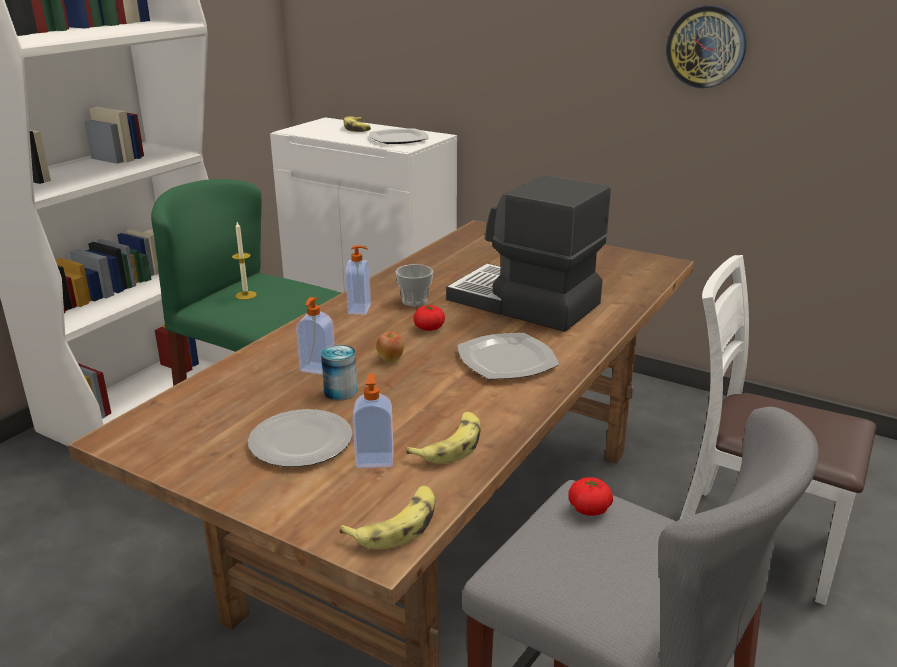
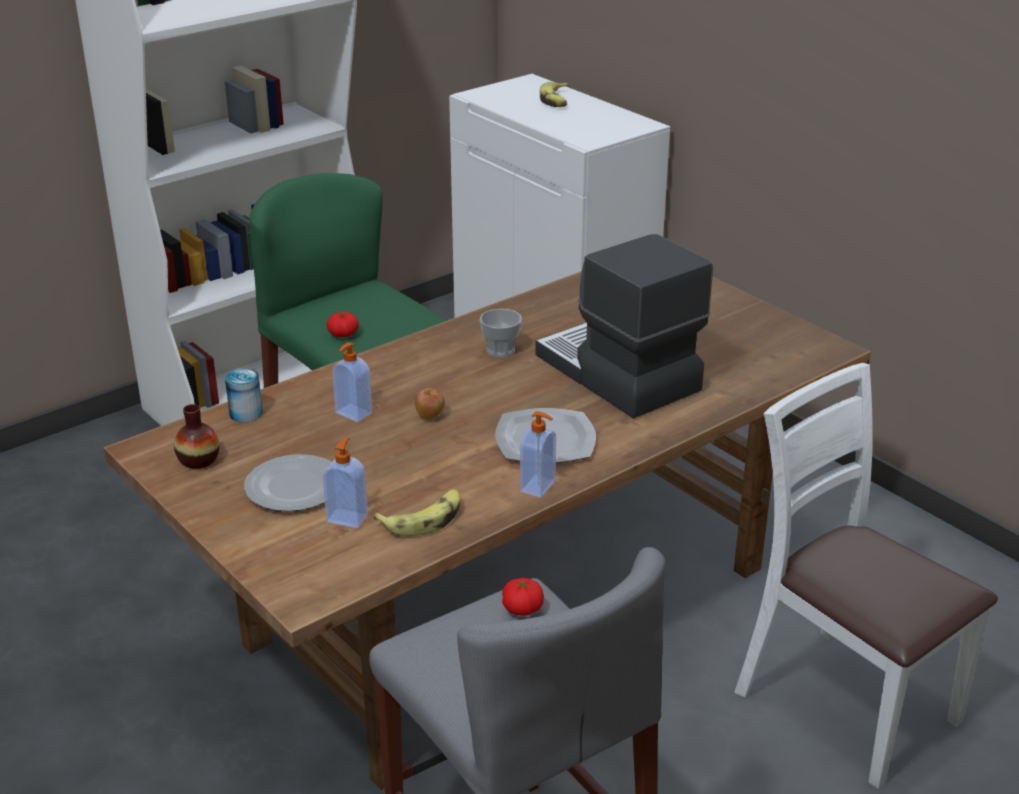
camera: 20 degrees right, 5 degrees up
(184, 436) = (198, 460): none -> vase
(246, 295) = (343, 308): candle -> none
(340, 391) = (359, 443): can -> can (246, 413)
(360, 309) = (438, 350): soap dispenser -> soap dispenser (538, 487)
(396, 525) = (328, 581): banana -> none
(399, 139) = (592, 125): plate -> none
(429, 328) = (493, 387): tomato -> tomato (343, 334)
(706, 47) = (948, 75): wall clock -> none

